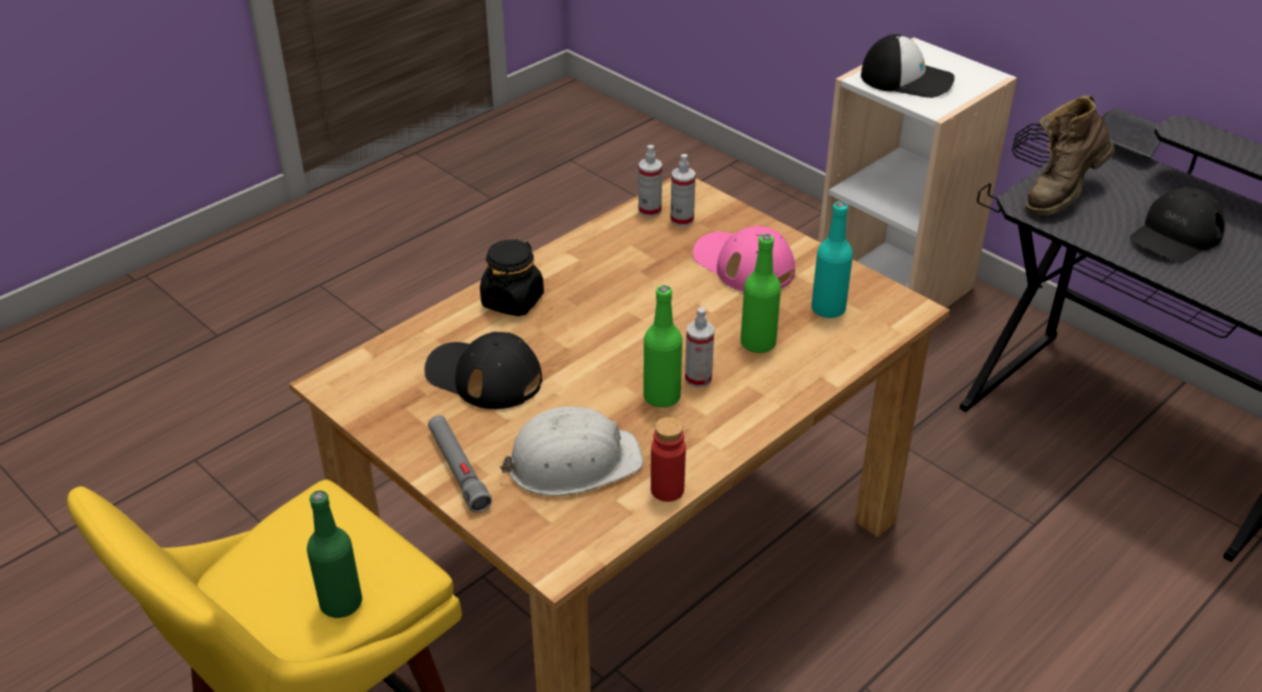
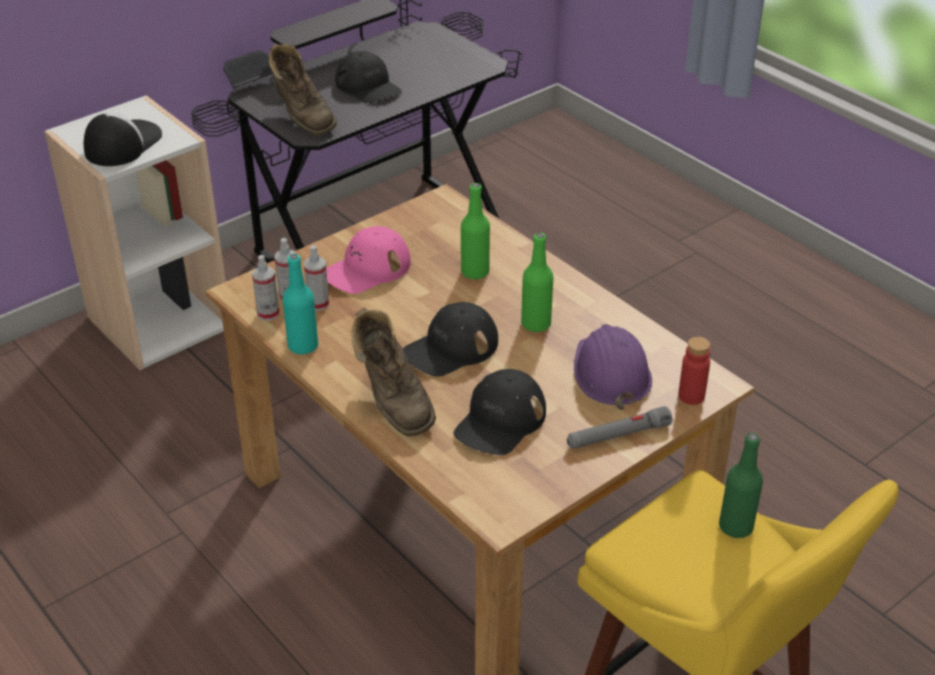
camera: 85 degrees left, 0 degrees up
(513, 301) = (393, 402): black jar -> brown boot
(572, 462) = (610, 373): white hard hat -> purple hard hat
(607, 334) = (451, 348): none -> black cap
(667, 490) = (640, 328): red bottle -> red bottle (691, 396)
(698, 378) = (515, 304): spray bottle -> spray bottle (318, 304)
(828, 309) = (436, 235): turquoise bottle -> turquoise bottle (303, 346)

